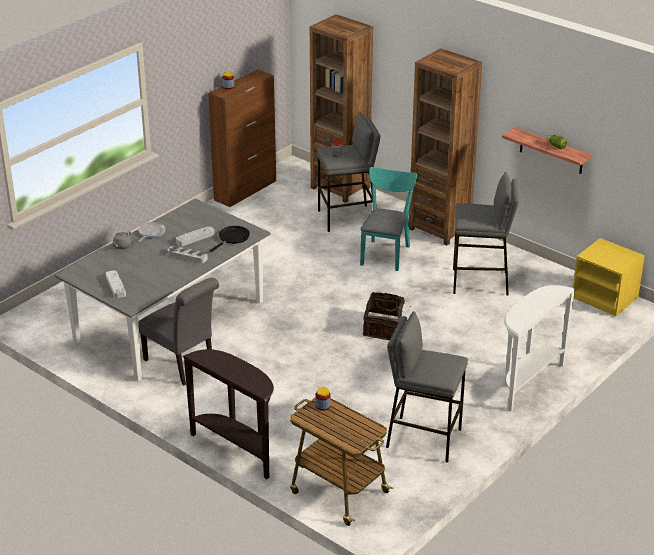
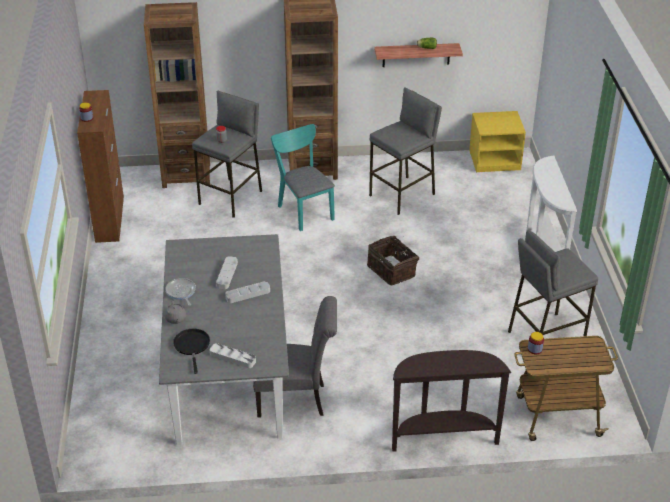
camera: 45 degrees left, 5 degrees up
(232, 238) = (257, 256): black frying pan -> black frying pan (192, 346)

